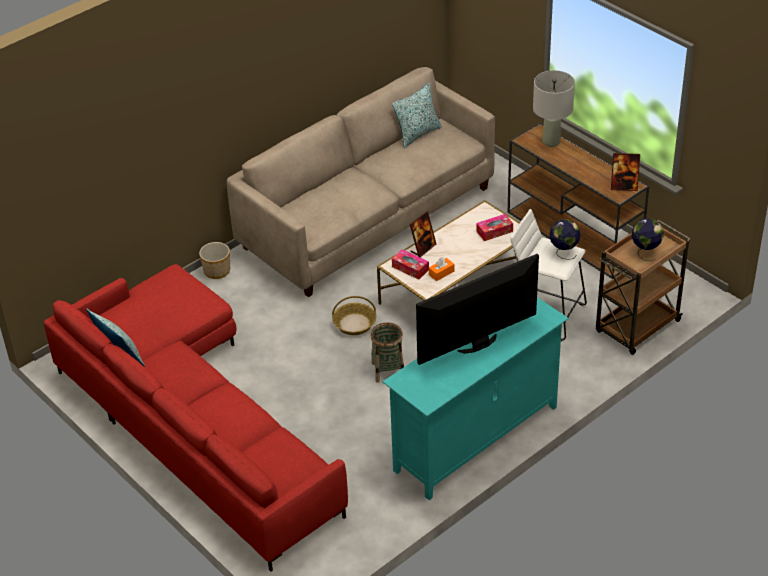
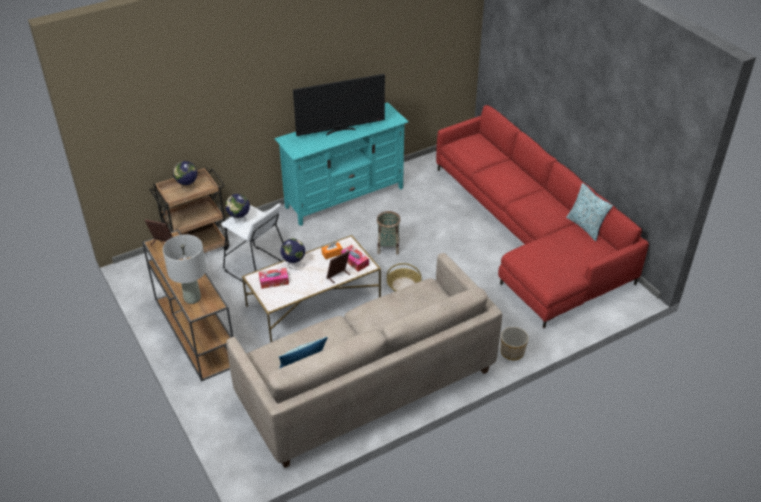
camera: 170 degrees left, 0 degrees up
(481, 253) = (294, 264): none -> globe

